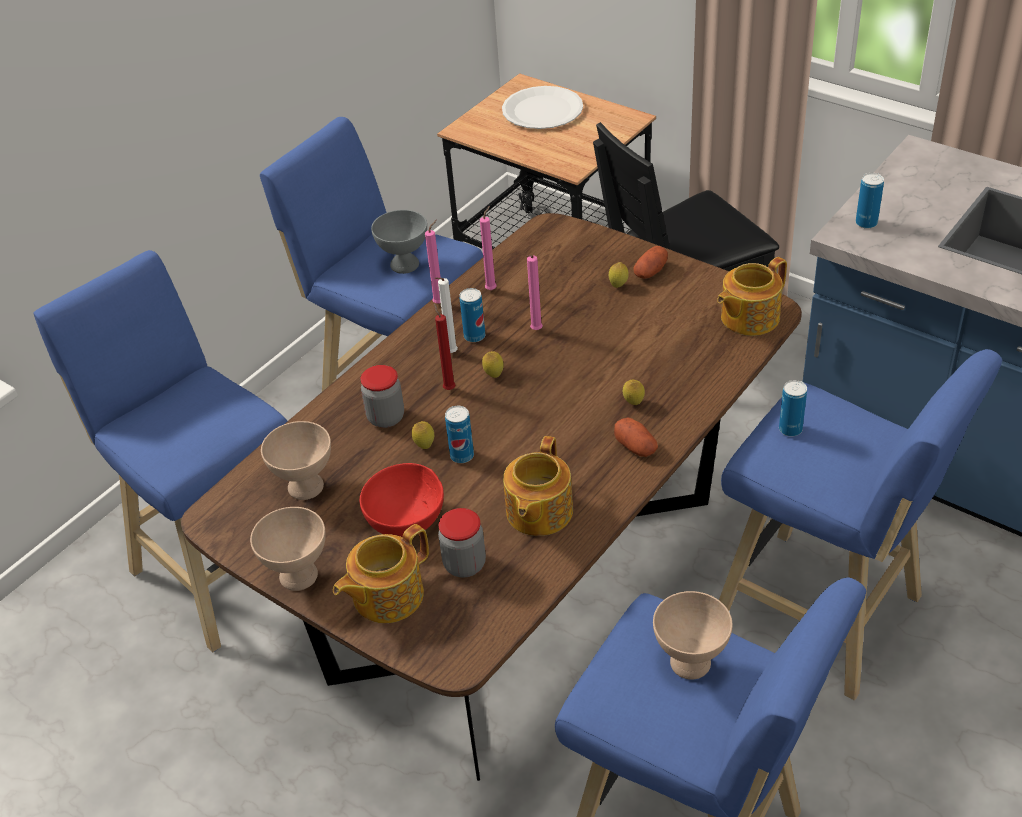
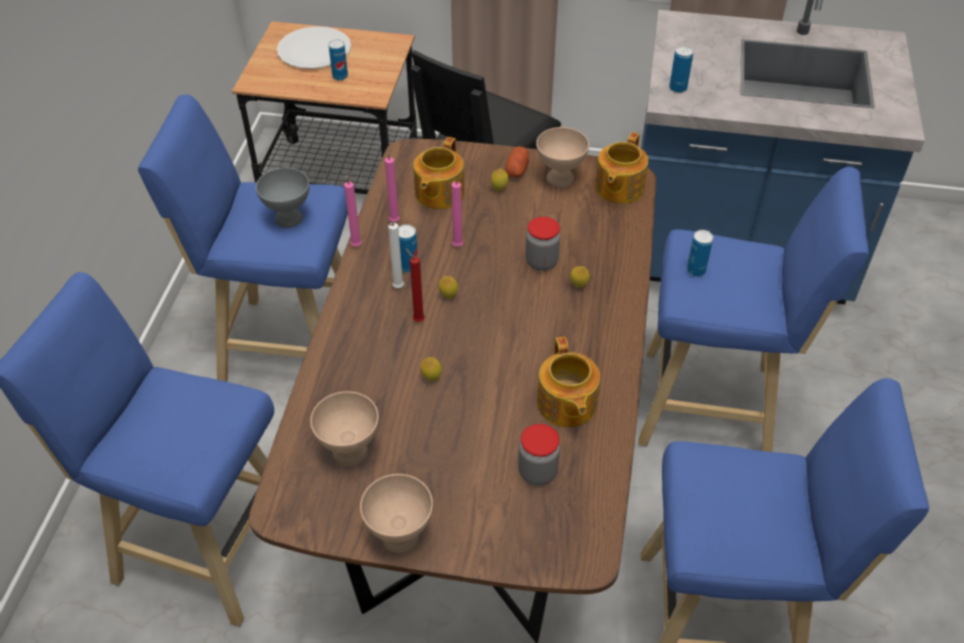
camera: 30 degrees left, 5 degrees up
(386, 418) = (380, 364): jar -> jar (541, 262)
(386, 596) = (490, 525): teapot -> teapot (438, 193)
(408, 519) = (462, 449): red bowl -> none
(462, 456) = (470, 377): can -> can (340, 76)
(635, 446) = (605, 322): potato -> none
(689, 662) = (747, 486): beige bowl -> beige bowl (559, 178)

